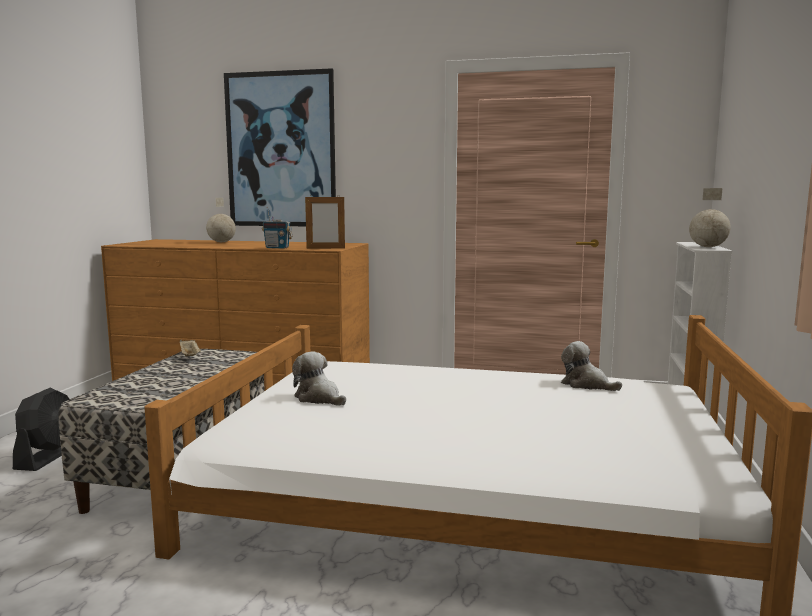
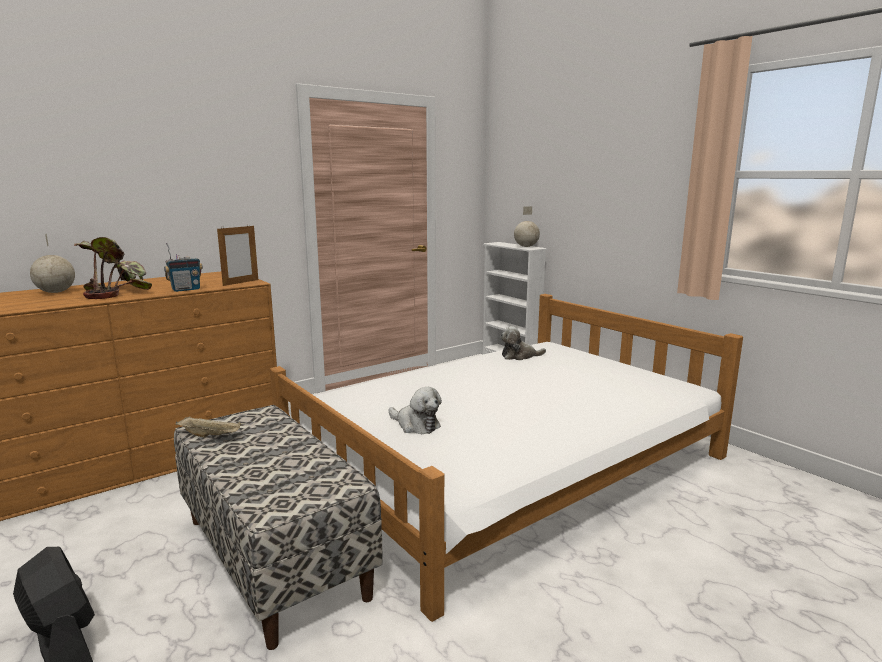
camera: 50 degrees left, 5 degrees up
(243, 245) = (116, 292): none -> potted plant
(281, 150) = (110, 168): picture -> none
(319, 398) = (416, 425): plush toy -> plush toy turned 135 degrees counterclockwise

